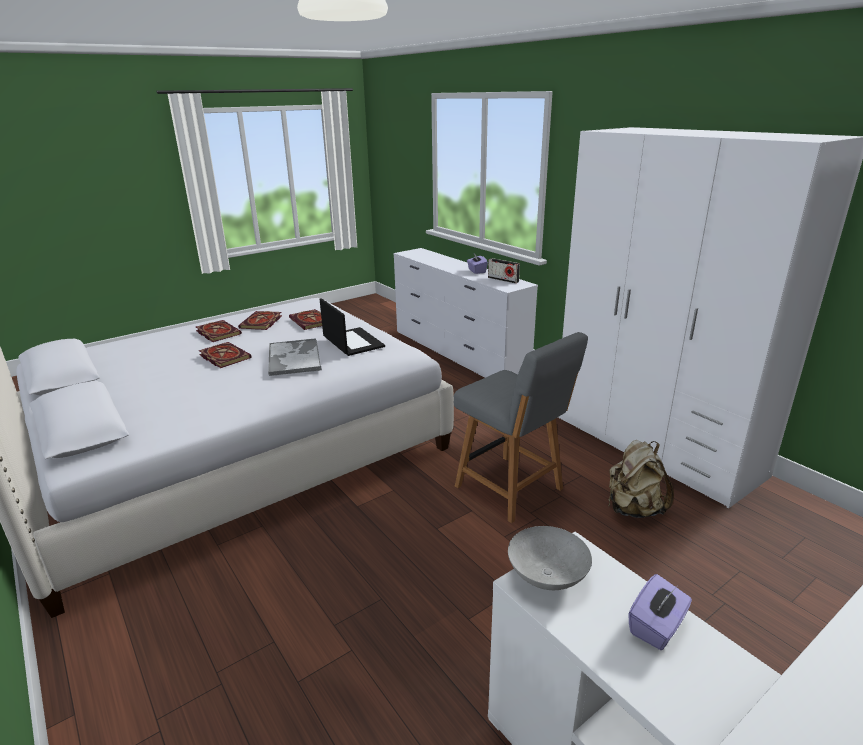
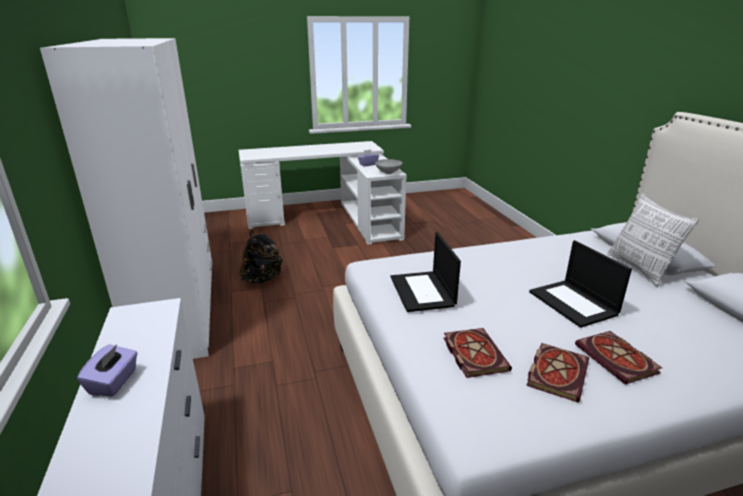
camera: 160 degrees left, 0 degrees up
(118, 402) = (639, 269): none -> pillow
(223, 357) = (574, 303): book -> laptop
(294, 357) = (489, 282): tray -> none
(503, 280) = (128, 334): radio -> none
(511, 489) = (321, 304): grey chair -> none
(633, 509) = (262, 279): beige backpack -> black backpack

